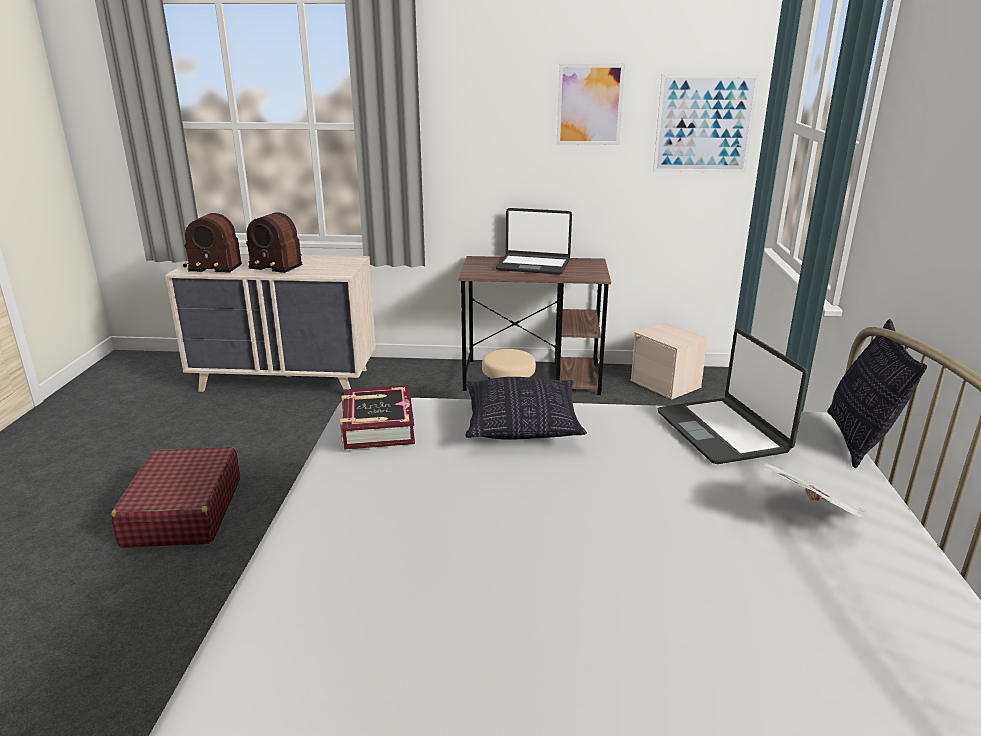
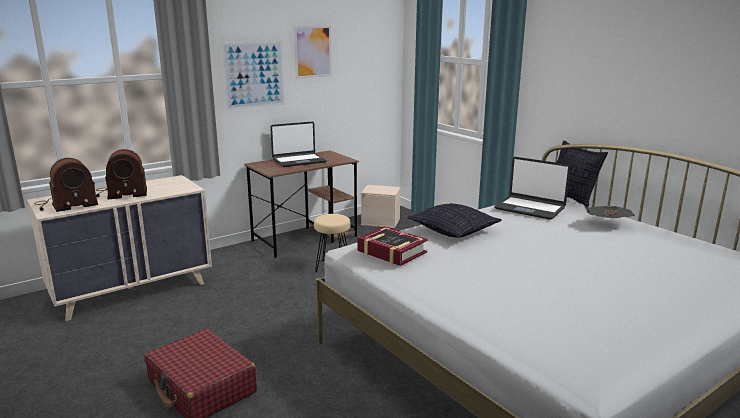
camera: 40 degrees left, 5 degrees down
(704, 124) = (373, 60): picture -> picture (254, 75)

